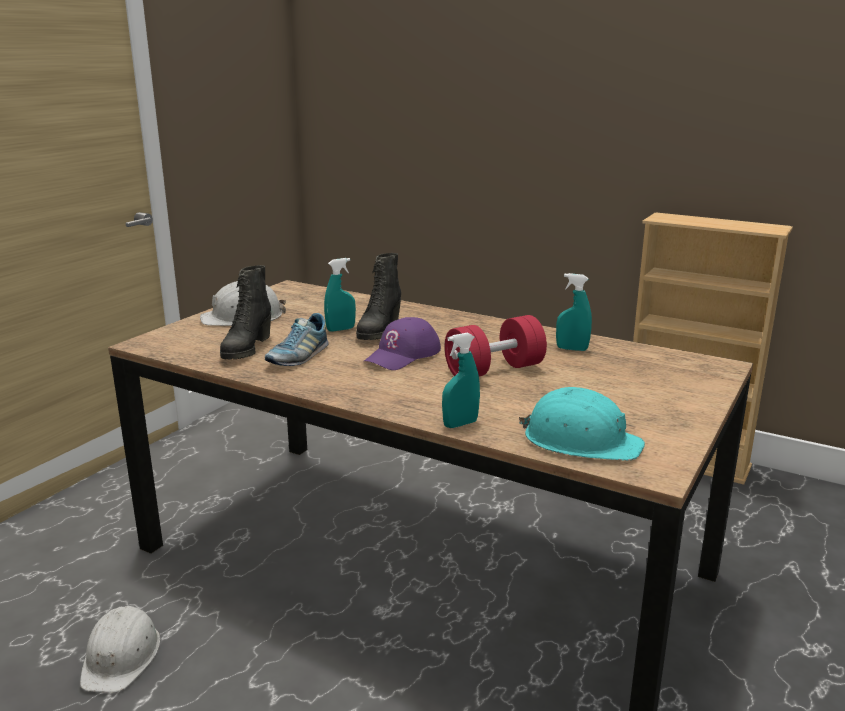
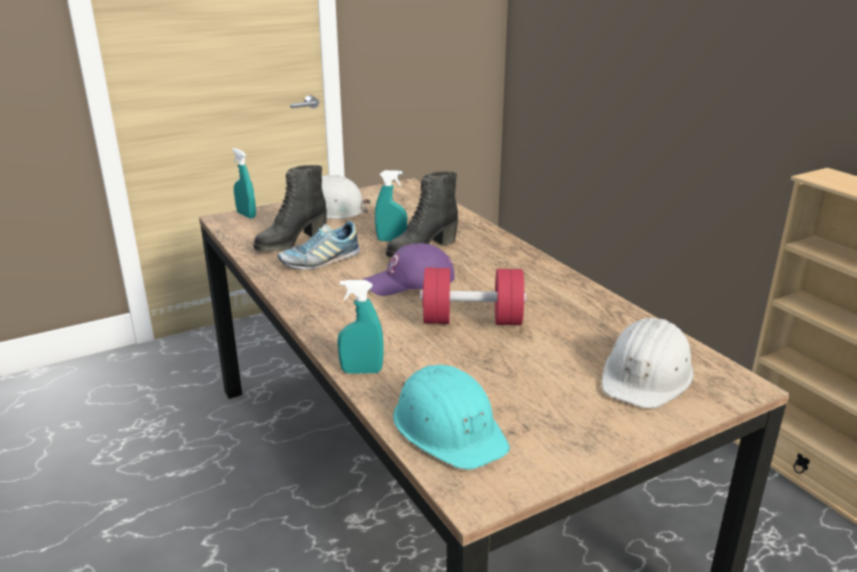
camera: 30 degrees right, 5 degrees up
(122, 656) = (142, 478): white hard hat -> white hard hat (647, 375)
(572, 349) = (586, 316): turquoise spray bottle -> turquoise spray bottle (246, 215)

